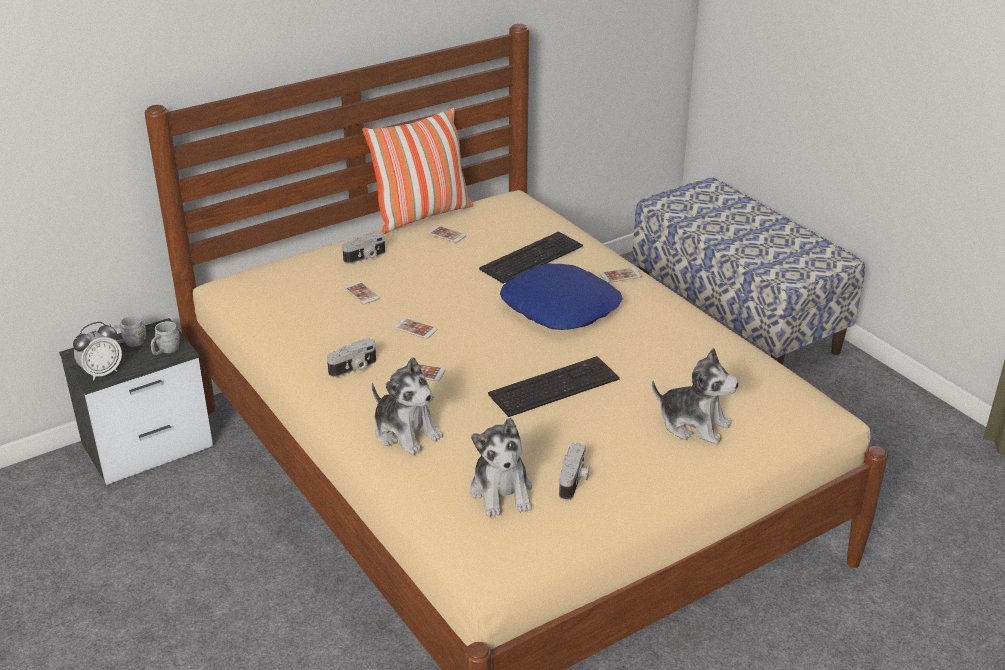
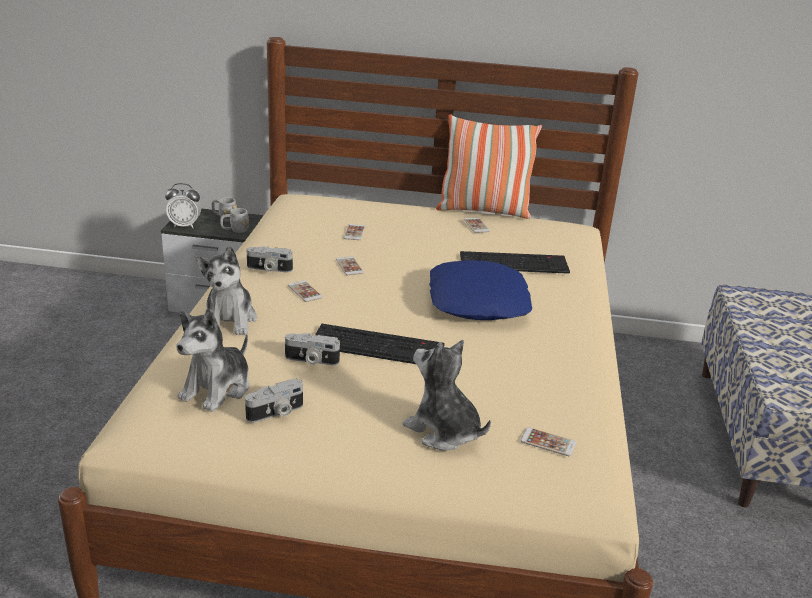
camera: 40 degrees right, 5 degrees down
(365, 257) = (397, 216): camera -> camera (311, 360)
(620, 275) = (568, 305): phone -> phone (548, 442)
(694, 424) = (443, 431): plush toy -> plush toy turned 150 degrees clockwise

